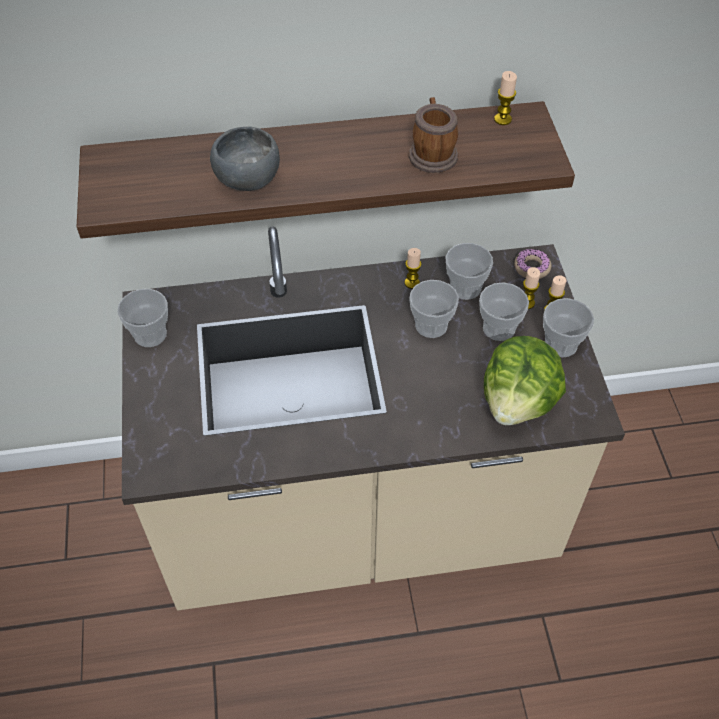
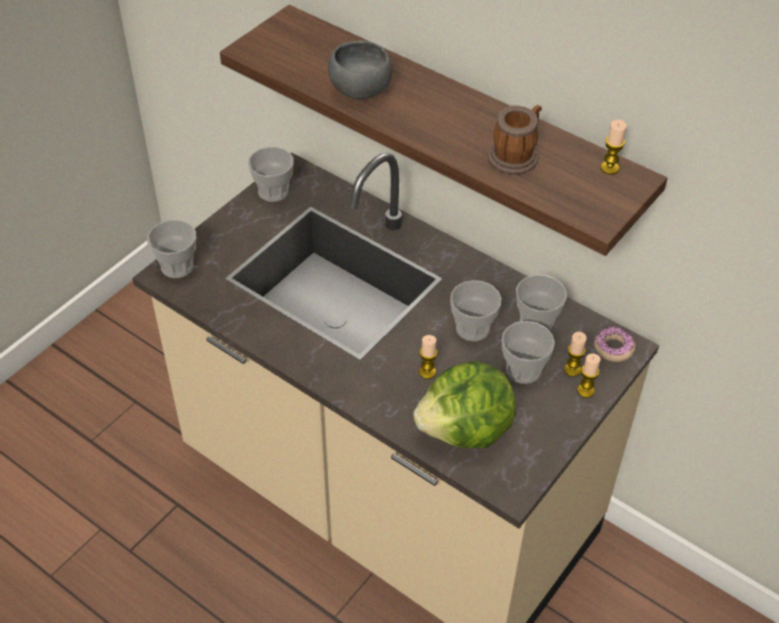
camera: 45 degrees right, 5 degrees down
(412, 283) = (498, 289): candle -> candle (427, 372)
(561, 344) = (558, 419): cup -> cup (177, 266)

